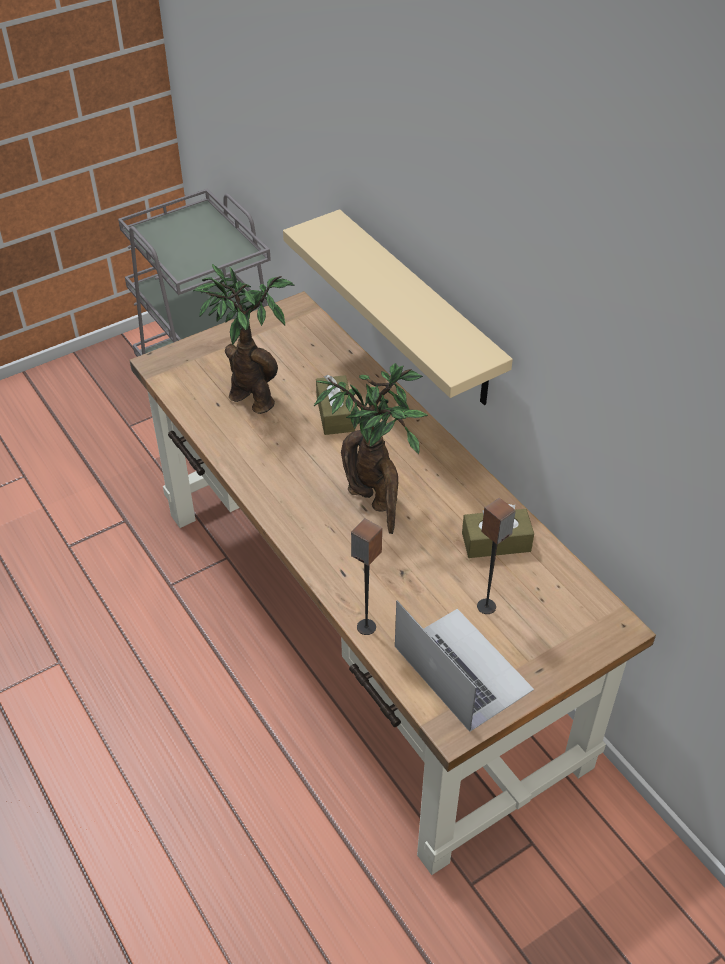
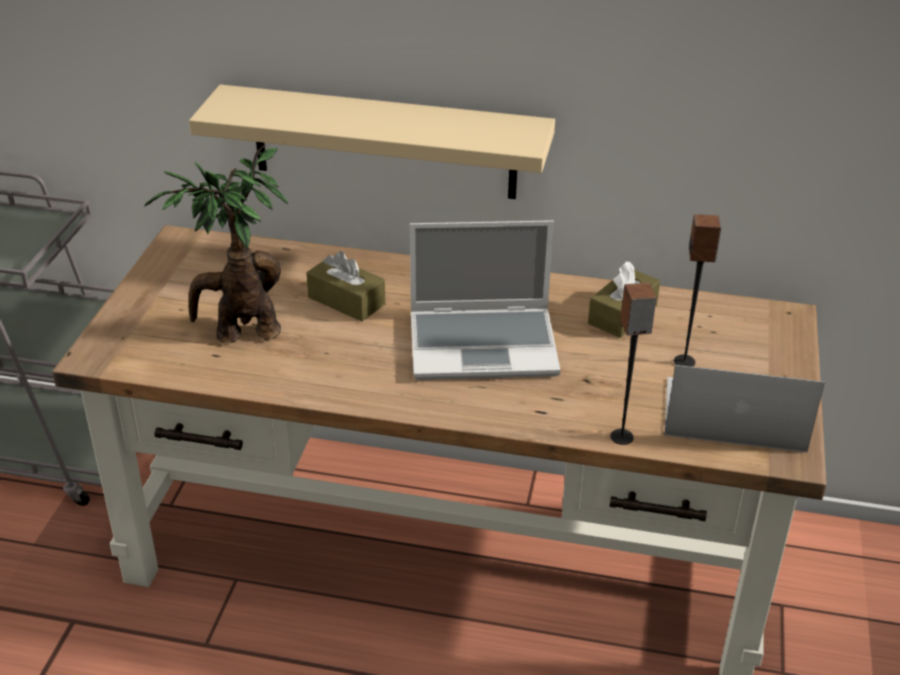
camera: 45 degrees left, 10 degrees down
(374, 502) = (484, 345): potted plant -> laptop

